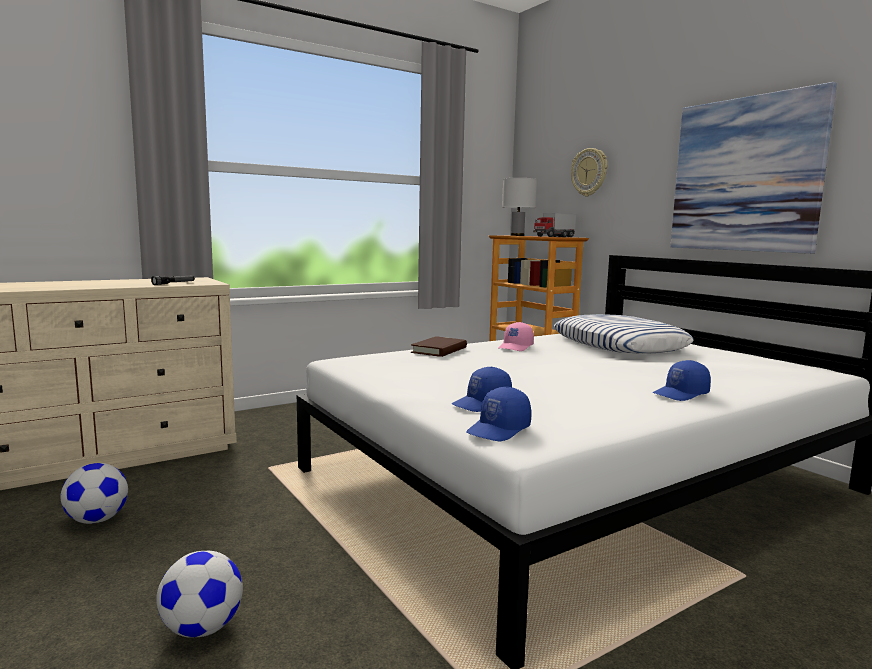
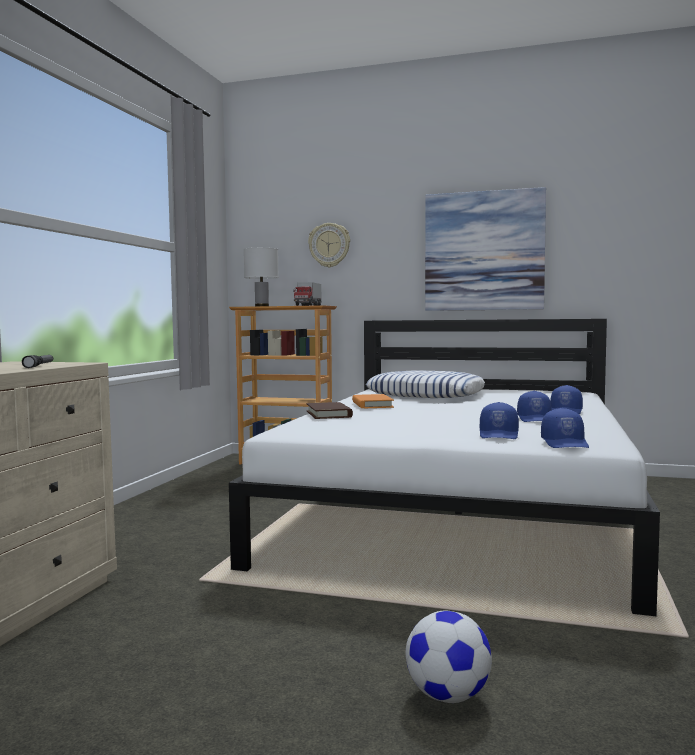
camera: 40 degrees left, 5 degrees down
(97, 520) = (120, 686): football -> none
(516, 347) = (372, 405): pink cap -> orange book
(603, 395) = (536, 419): none -> blue cap

